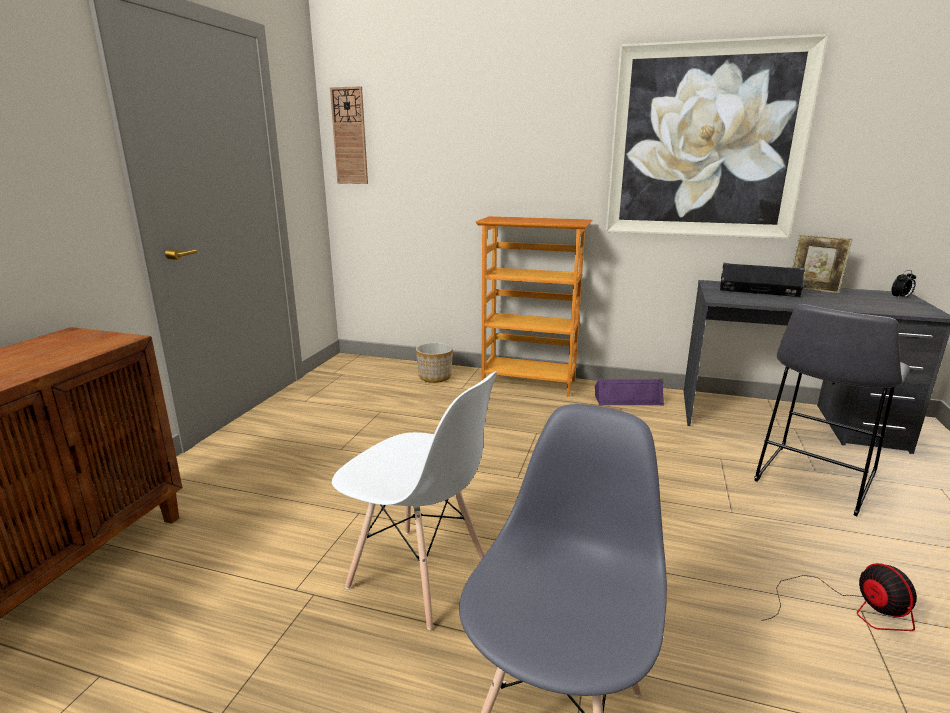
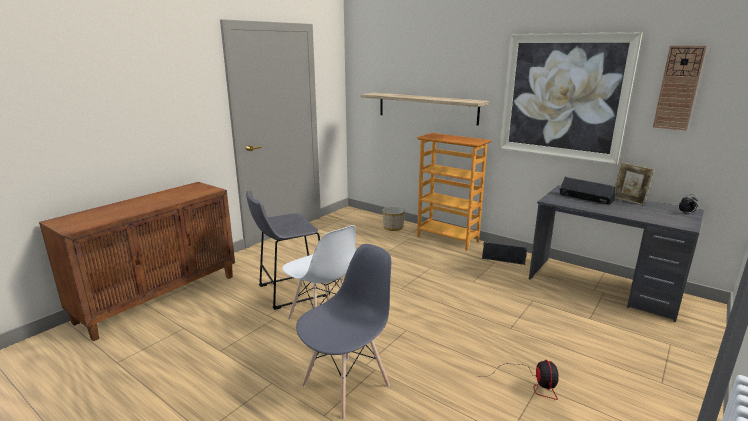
camera: 20 degrees right, 0 degrees up
(350, 136) = (360, 80): wall clock -> wall clock (678, 88)
(476, 176) = (426, 108): none -> shelf
(628, 399) = (503, 257): purple speaker -> black speaker
(812, 479) = (582, 322): grey stool -> grey stool (289, 291)

